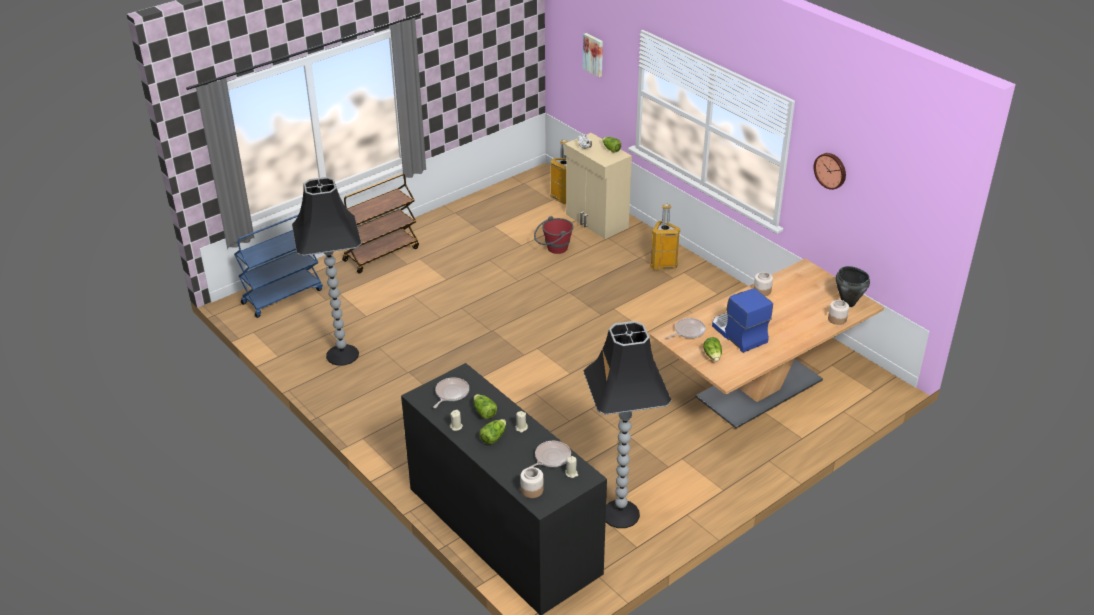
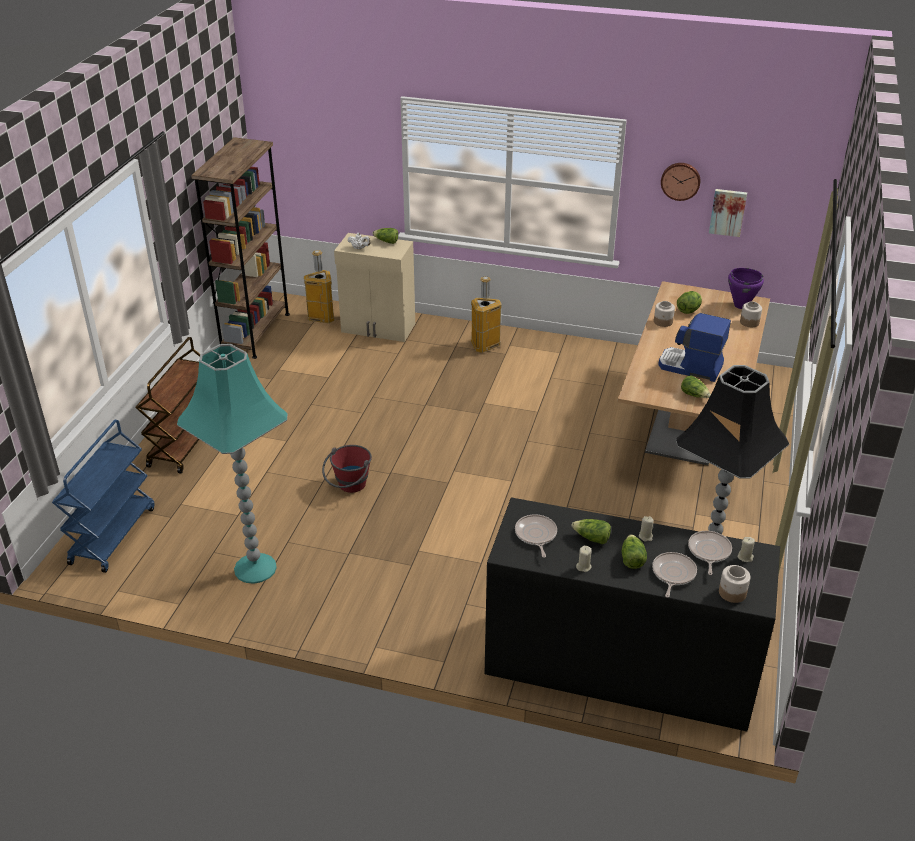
camera: 35 degrees left, 0 degrees up
(341, 354) = (254, 568): black floor lamp -> turquoise floor lamp
(505, 192) = (255, 333): none -> brown bookcase
(553, 249) = (365, 369): red bucket -> red bucket (349, 487)
(594, 54) = (330, 144): picture -> picture (727, 212)
(688, 331) = (647, 382): frying pan -> frying pan (673, 574)
(796, 290) = (688, 310): none -> lettuce
(848, 303) = (740, 305): black cooking pot -> purple cooking pot

